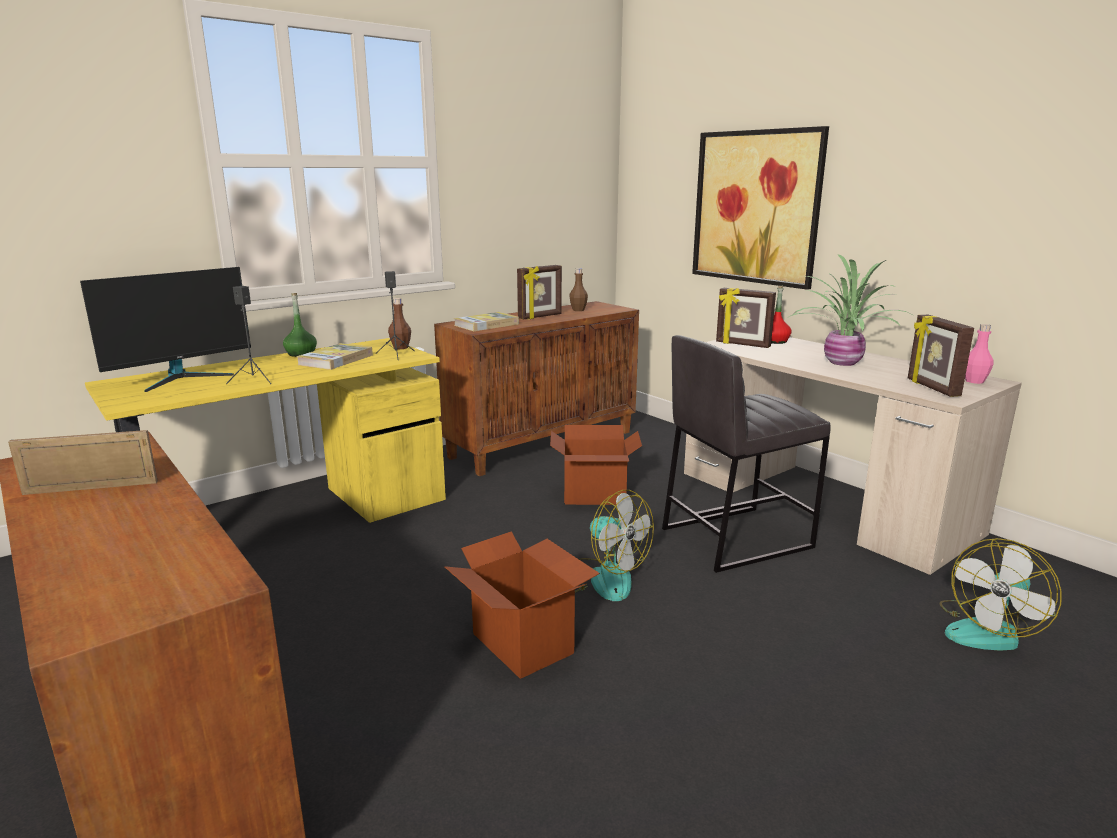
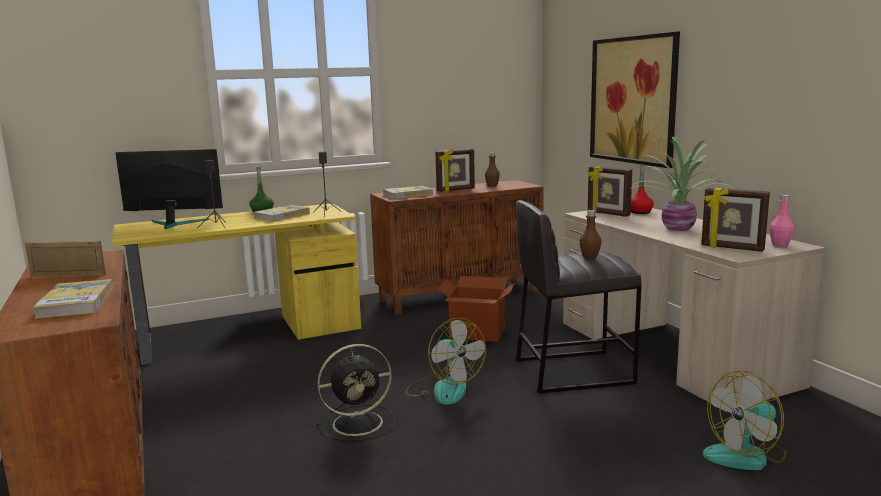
camera: 15 degrees right, 5 degrees down
(152, 546) = (76, 302): none -> book
(182, 378) = (173, 224): monitor -> monitor turned 150 degrees counterclockwise
(400, 347) = (334, 209): brown bottle -> brown bottle (590, 257)
(523, 643) = (360, 423): cardboard box -> black fan
(931, 388) = (732, 248): picture frame -> picture frame turned 60 degrees counterclockwise

